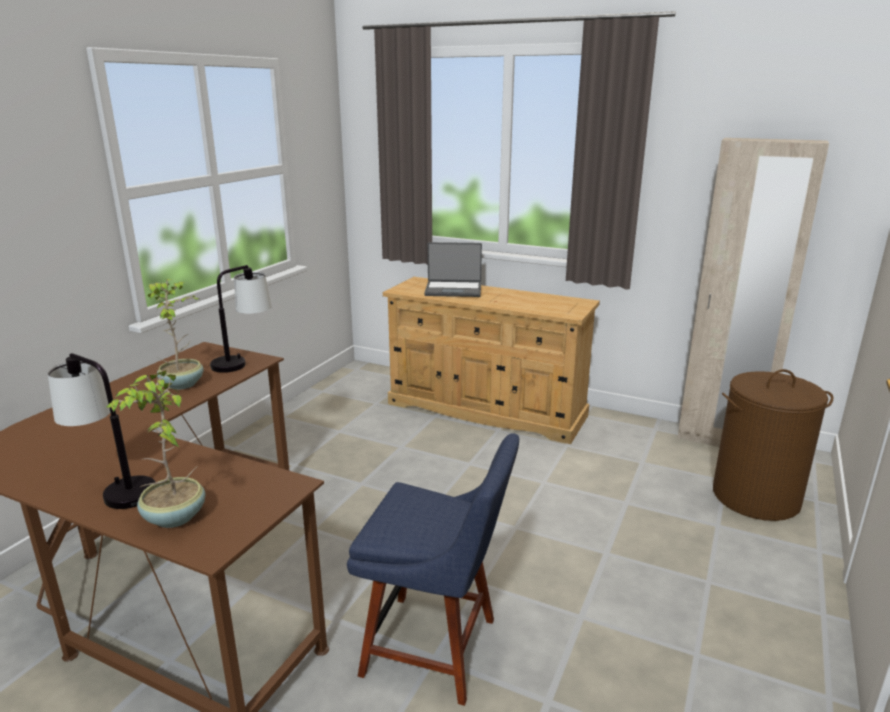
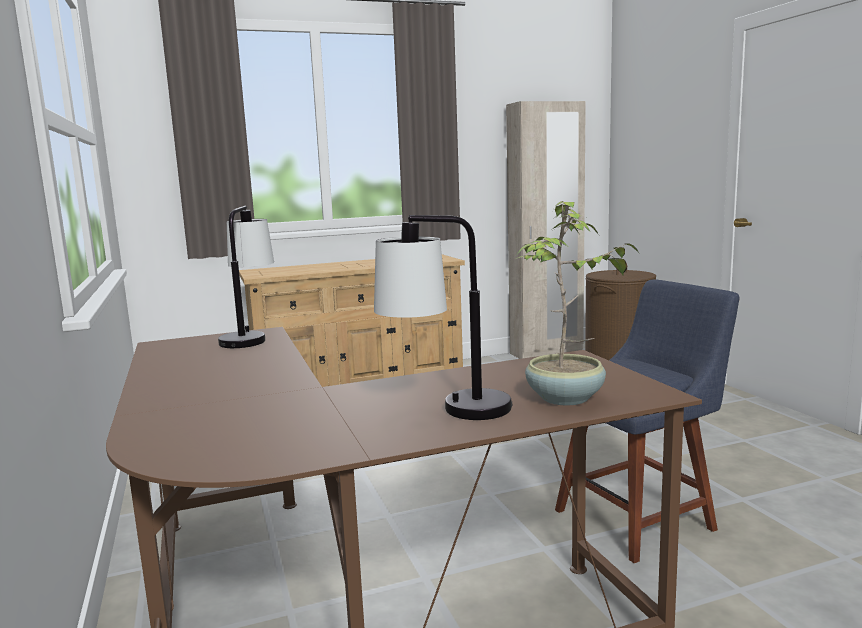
camera: 45 degrees left, 10 degrees down
(183, 384) = (236, 361): potted plant -> none
(453, 290) = (309, 268): laptop -> none

